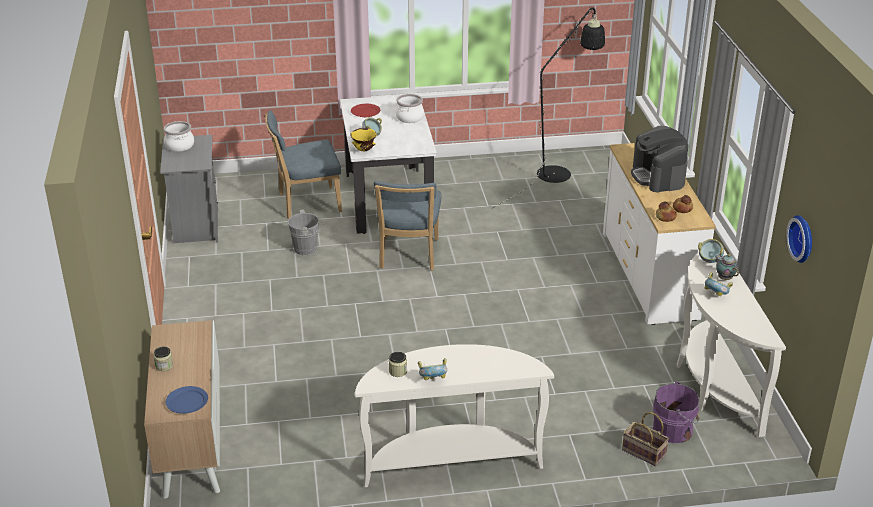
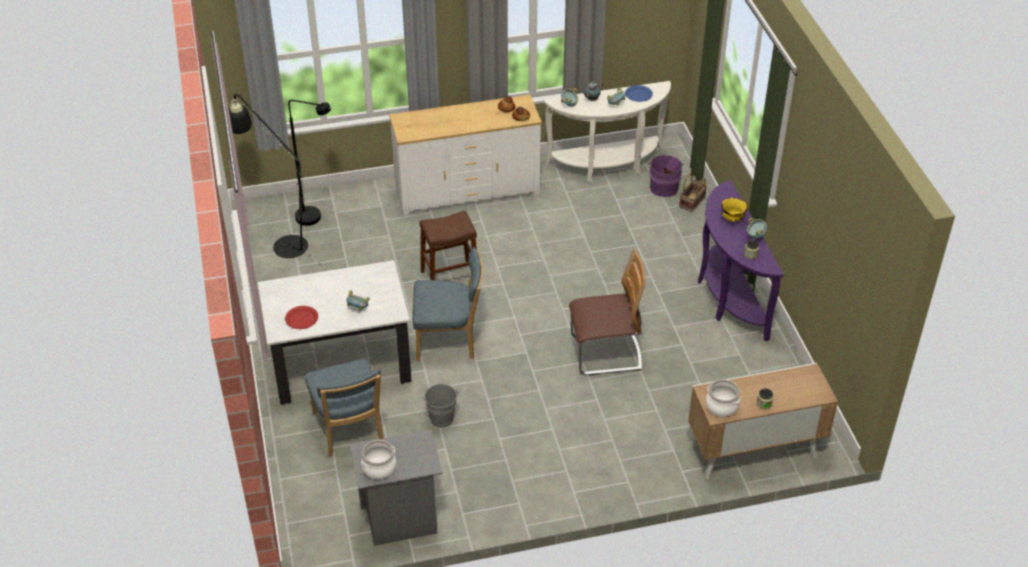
camera: 95 degrees left, 10 degrees up
(186, 401) = (804, 380): blue plate -> blue plate (638, 95)
(364, 150) = (391, 311): yellow bowl -> yellow bowl (732, 219)
(369, 353) = (605, 353): none -> chair
(410, 118) = (316, 284): cooking pot -> cooking pot (722, 406)
(450, 461) = (727, 296): white console table -> purple console table
(503, 259) = (450, 277): none -> brown stool
(597, 186) = (315, 218): none -> black floor lamp
(658, 176) = (455, 118): coffee machine -> none
(803, 238) = (632, 23): wall clock -> none

